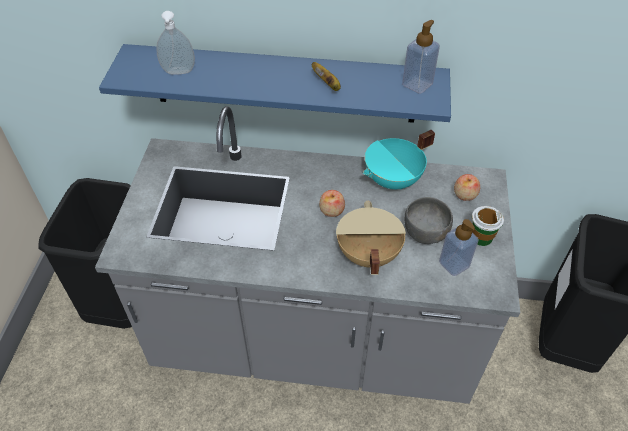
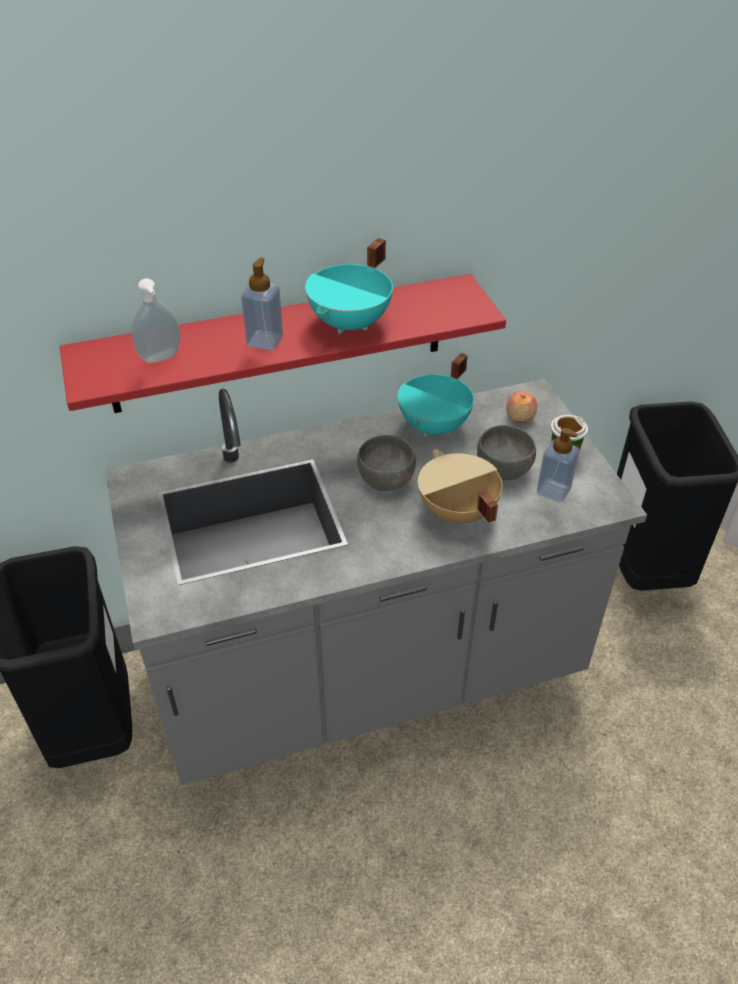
camera: 25 degrees left, 5 degrees down
(284, 84) = (278, 344): blue shelf -> red shelf
(327, 84) = (351, 324): banana -> turquoise cooking pot
(331, 210) = (386, 479): apple -> grey bowl
(417, 84) = (449, 298): soap dispenser -> soap dispenser (265, 341)

